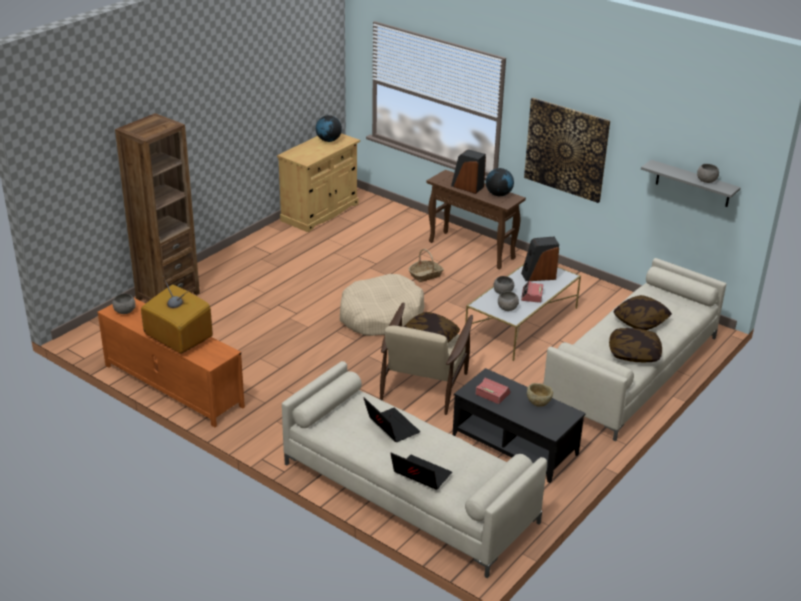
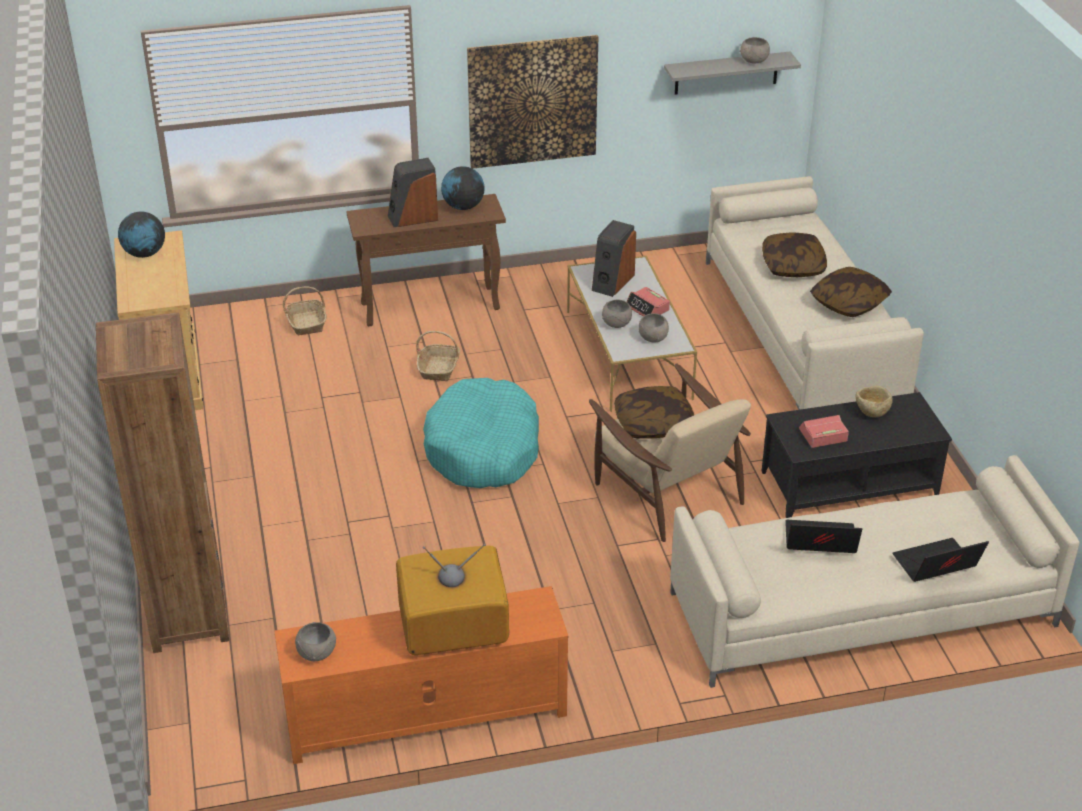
camera: 50 degrees left, 5 degrees up
(380, 316) = (483, 449): beige dog bed -> turquoise dog bed
(407, 226) = (307, 323): none -> basket

